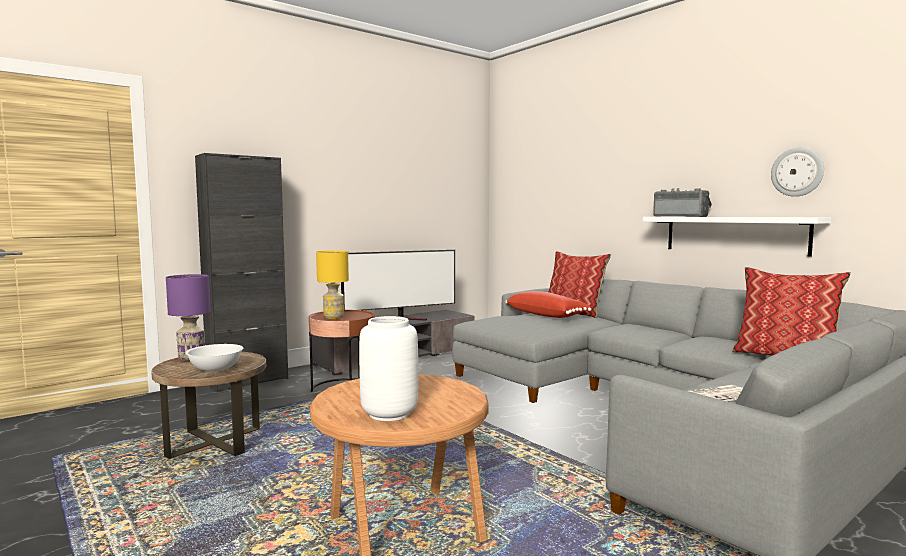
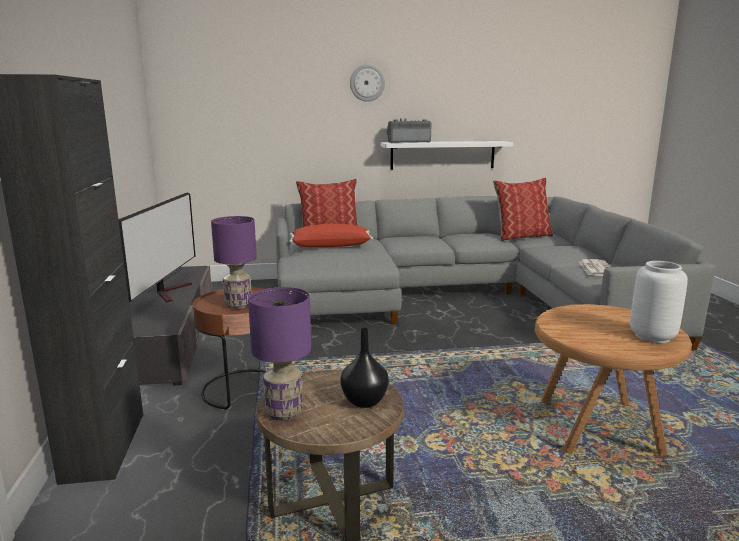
camera: 60 degrees left, 10 degrees up
(216, 368) = (363, 401): white bowl -> black vase
(333, 317) = (238, 305): yellow table lamp -> purple table lamp
(797, 172) = (484, 108): wall clock -> wall clock (367, 83)

